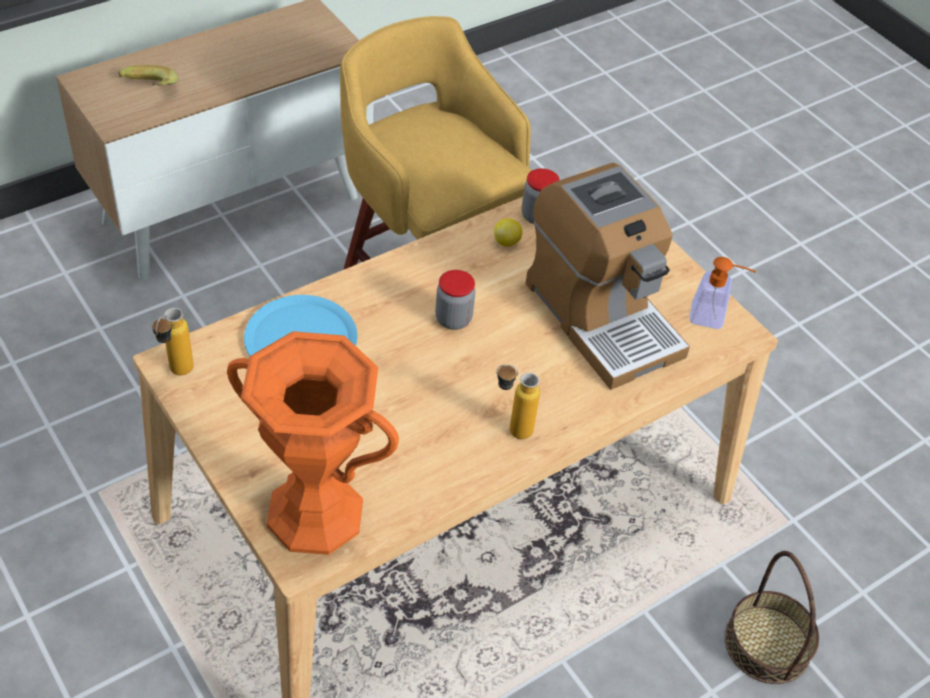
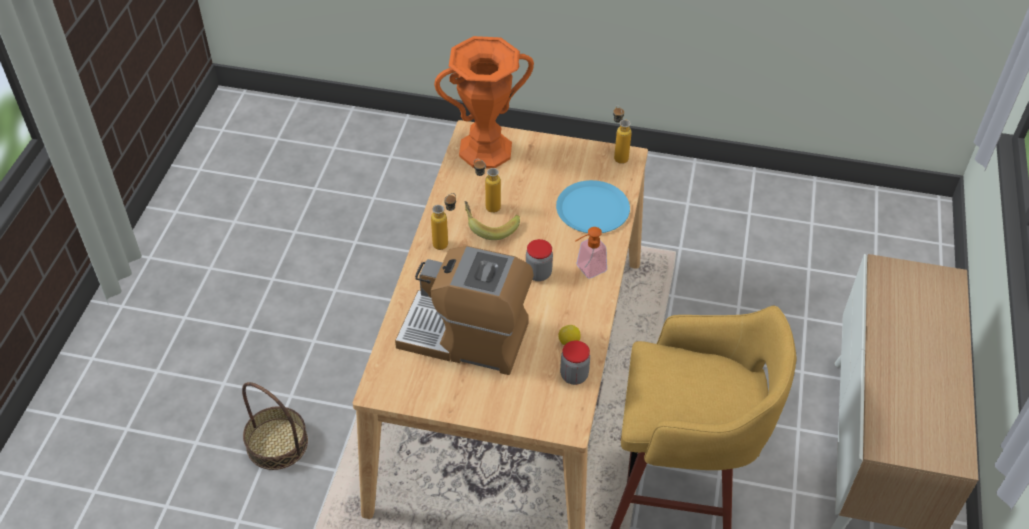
camera: 140 degrees right, 0 degrees up
(148, 92) = (909, 302): banana -> banana (490, 226)
(410, 435) = (487, 206): none -> bottle
(714, 318) = (403, 388): soap dispenser -> soap dispenser (587, 270)

